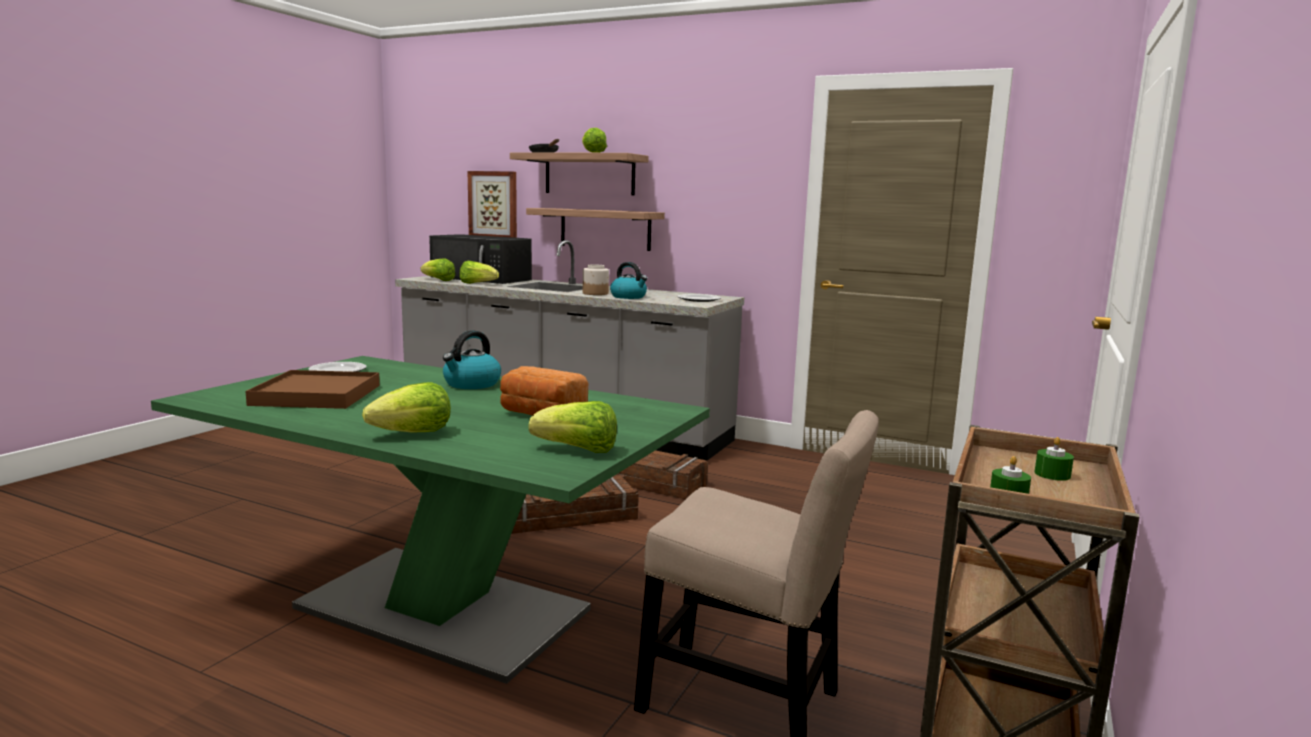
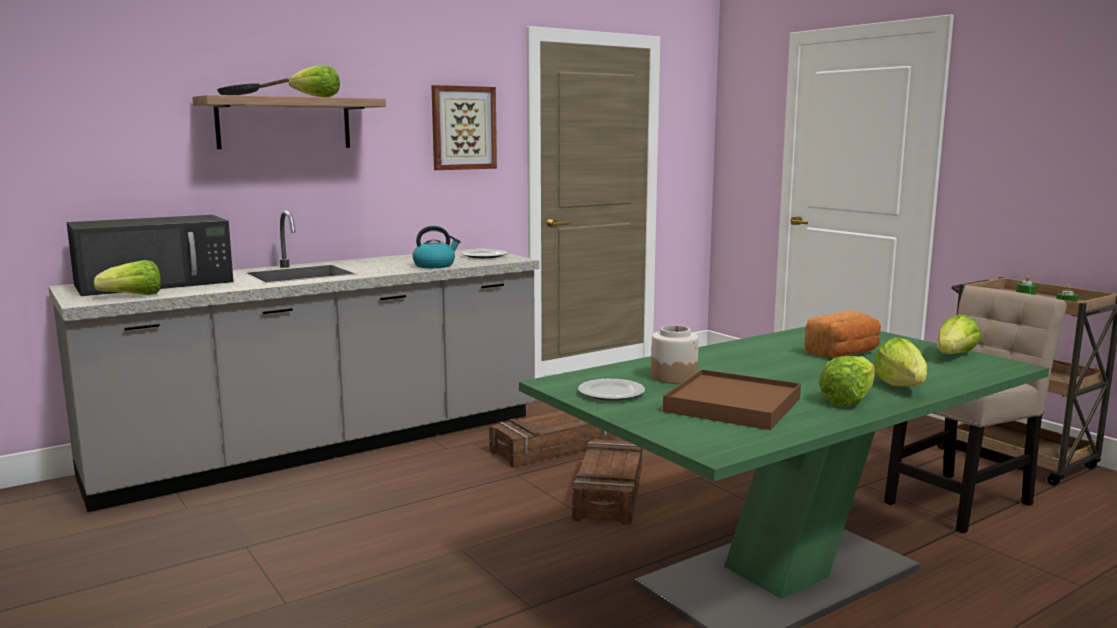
camera: 60 degrees left, 0 degrees up
(471, 384) = (716, 359): kettle -> none
(477, 284) = (214, 288): lettuce -> lettuce (848, 400)
(493, 205) = (118, 171): picture -> picture (463, 128)
(595, 293) = (390, 269): jar -> jar (674, 377)
(605, 229) = (312, 191): shelf -> none

